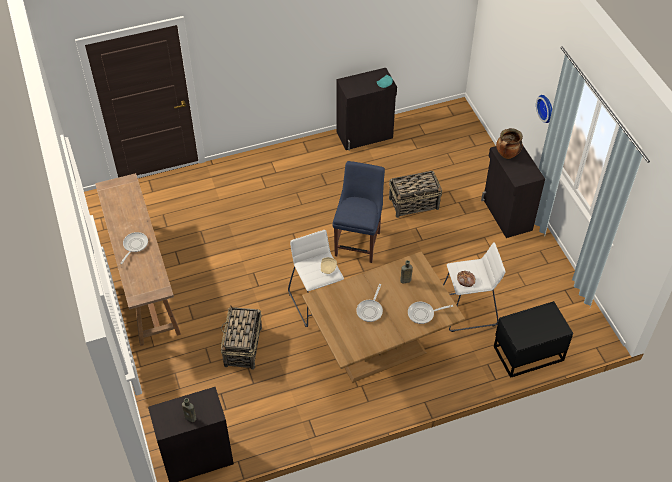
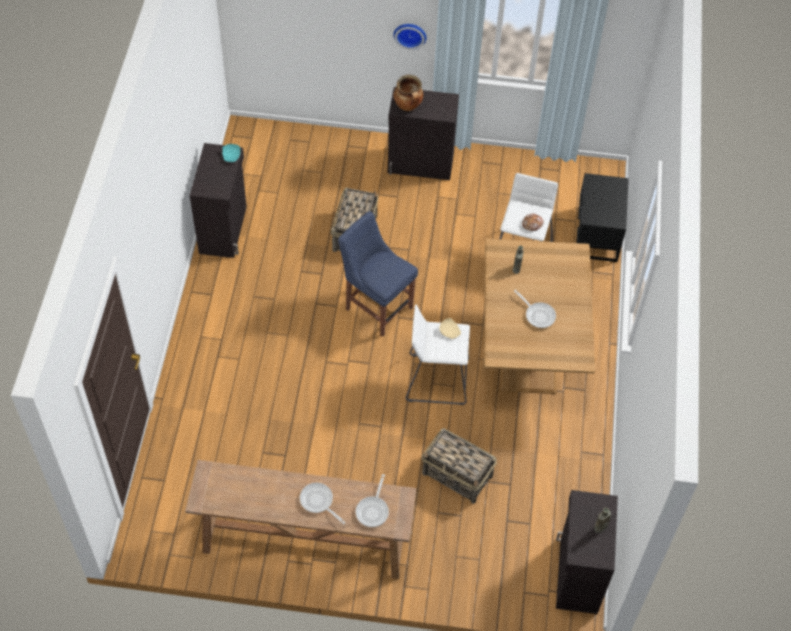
camera: 65 degrees left, 5 degrees up
(423, 314) = (566, 274): frying pan -> frying pan (373, 510)

